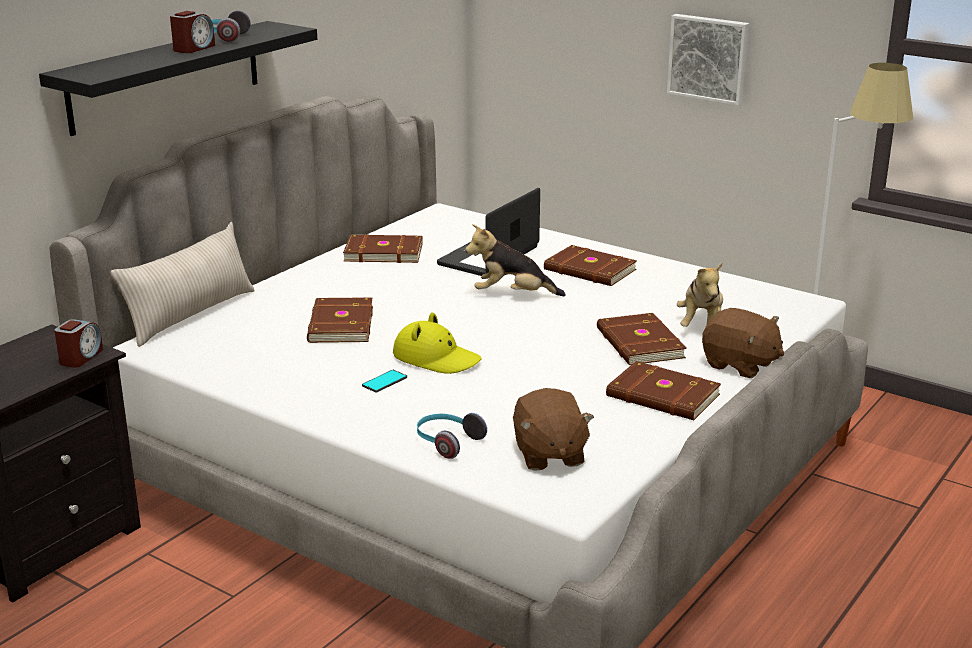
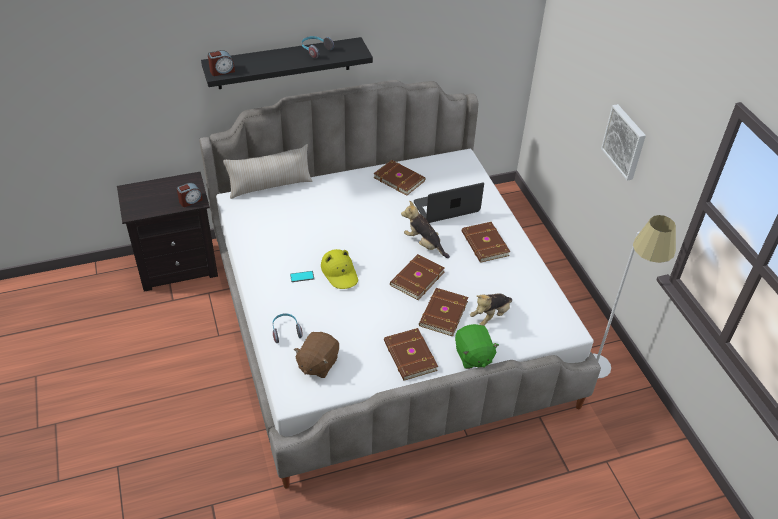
camera: 35 degrees right, 20 degrees up
(193, 48) = (290, 59): alarm clock -> alarm clock (222, 71)
(339, 325) = (323, 226): brown book -> brown book (416, 278)
(740, 365) = (473, 356): brown plush toy -> green plush toy

